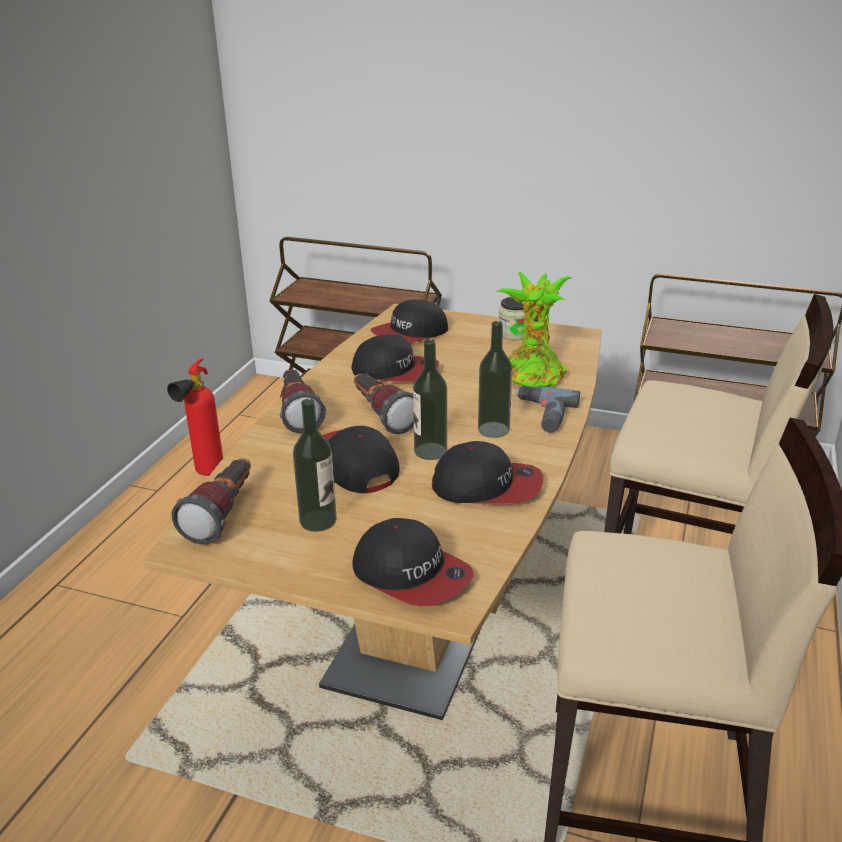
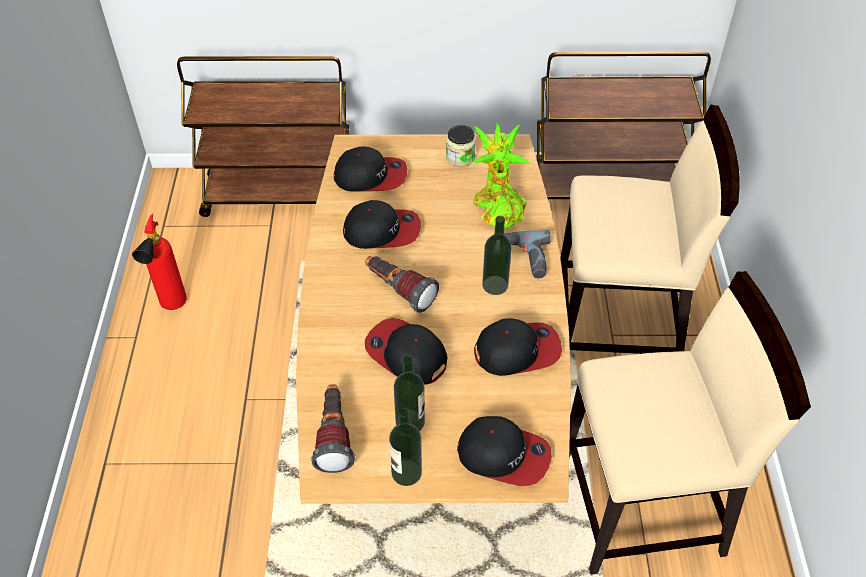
camera: 20 degrees left, 20 degrees up
(298, 413) = (328, 305): flashlight -> none
(410, 333) = (371, 176): cap -> cap turned 120 degrees counterclockwise
(430, 451) = (457, 323): bottle -> bottle (406, 473)

